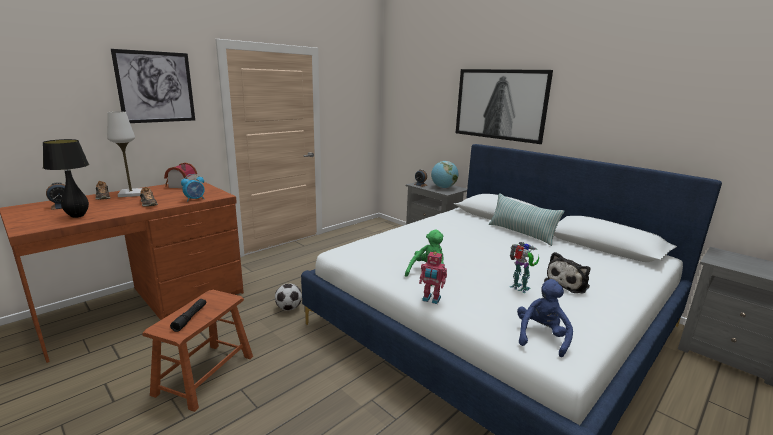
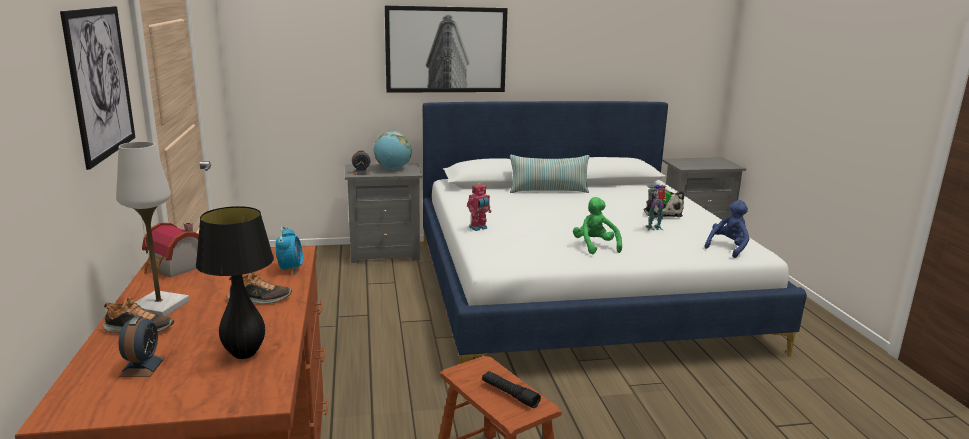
camera: 55 degrees left, 0 degrees up
(289, 308) = (410, 382): football -> none
(431, 299) = (644, 260): toy robot -> toy robot (478, 228)
(541, 337) = (728, 248): blue plush toy -> blue plush toy turned 75 degrees clockwise

